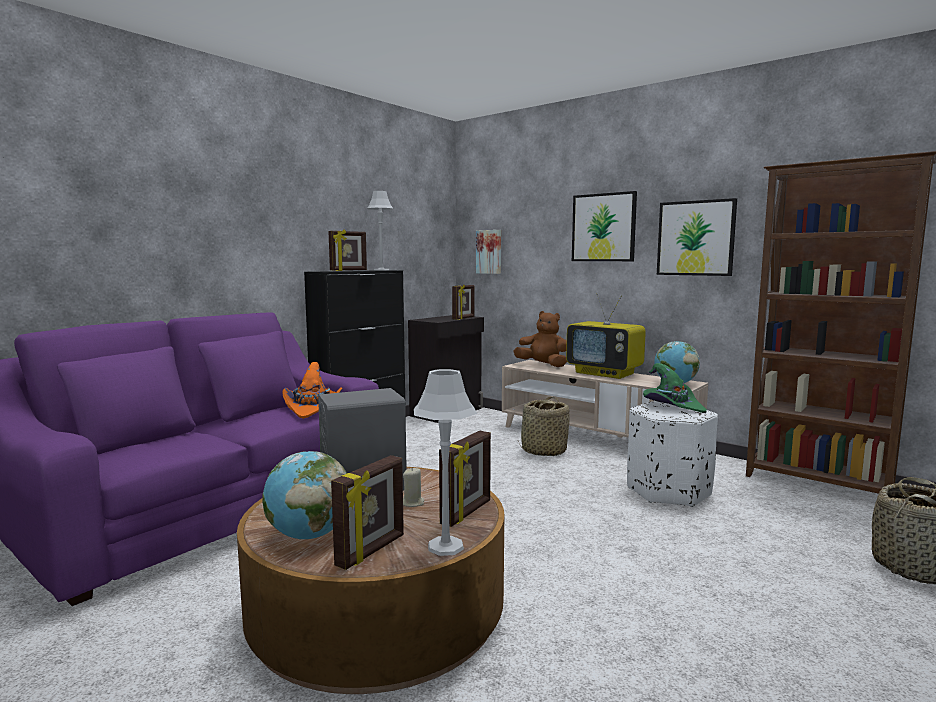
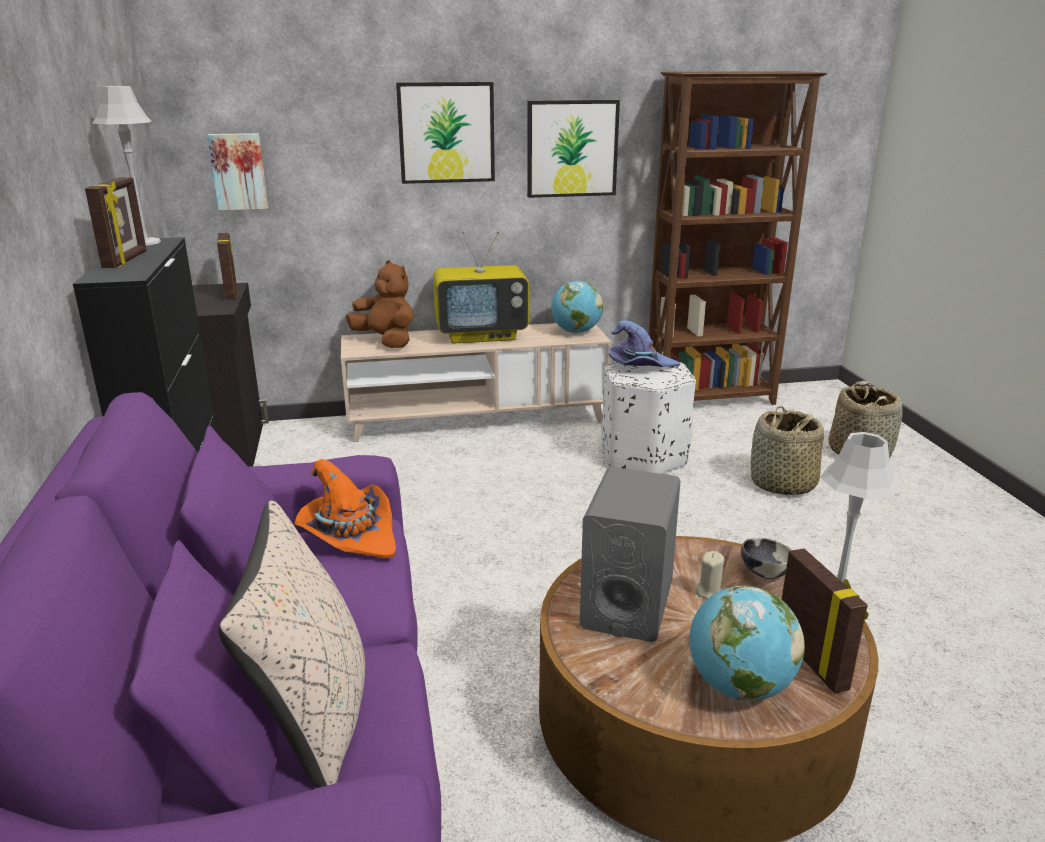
camera: 50 degrees left, 15 degrees up
(163, 445) = (313, 716): none -> beige pillow
(467, 513) = (764, 573): picture frame -> bowl
(543, 365) = (386, 341): brown plush toy -> brown plush toy turned 60 degrees clockwise
(543, 451) = (462, 460): basket -> basket (782, 484)
(672, 406) = (640, 366): green hat -> purple hat

